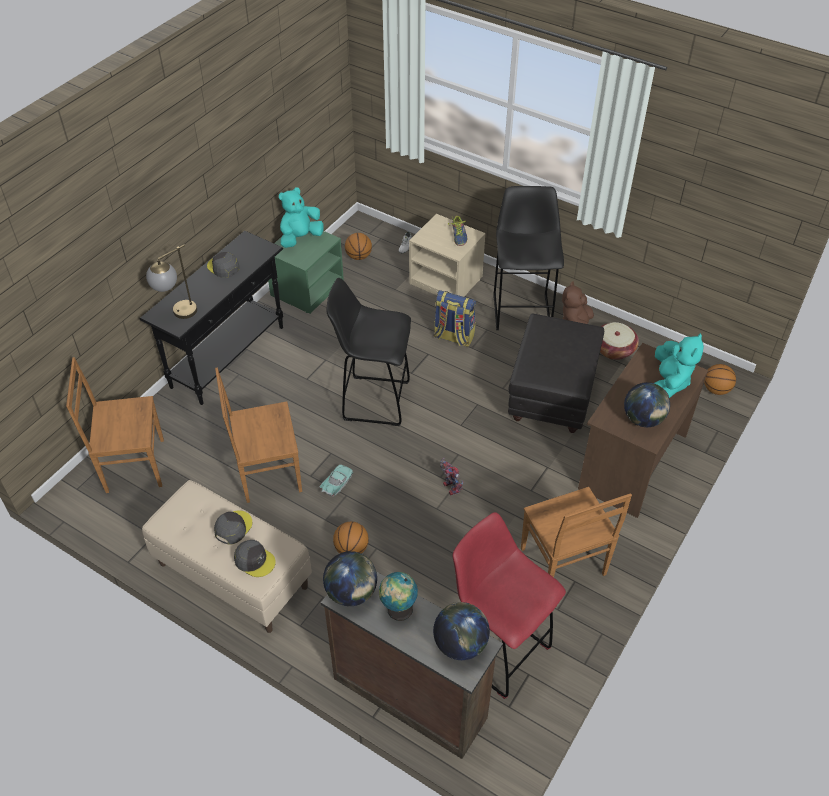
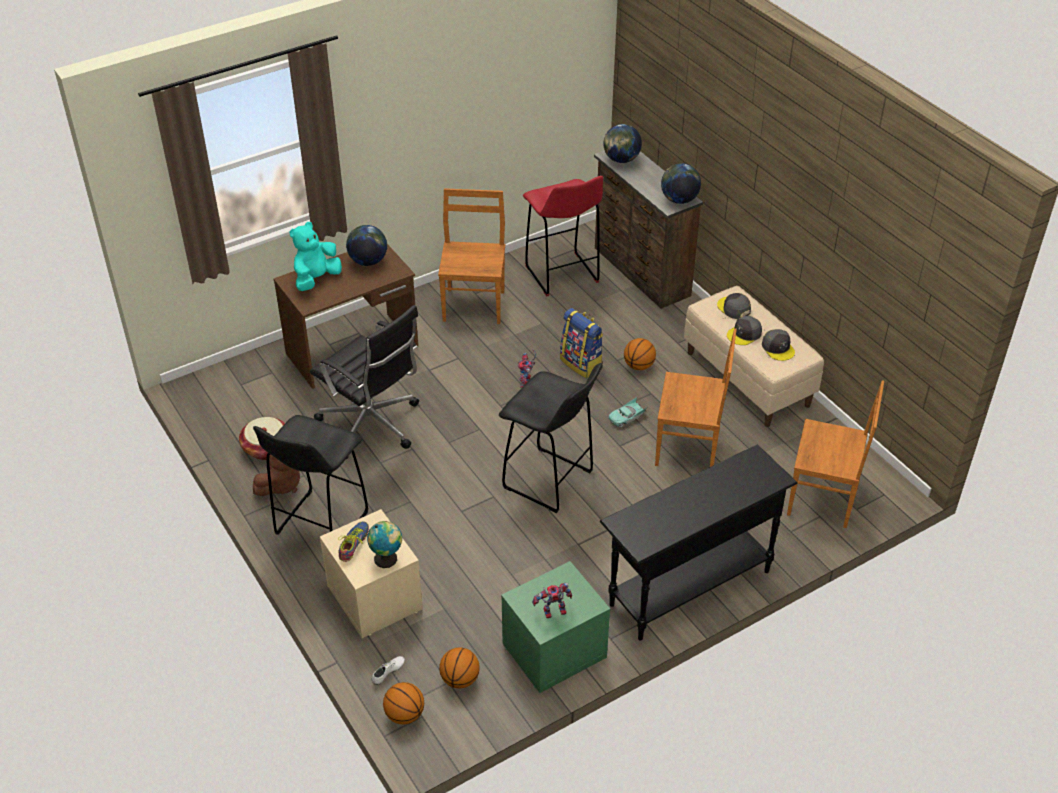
camera: 155 degrees left, 5 degrees down
(178, 315) = (752, 470): table lamp -> none
(223, 267) = (682, 514): grey cap -> grey cap (778, 348)
(300, 238) = (553, 613): turquoise plush toy -> toy robot
(398, 610) = (652, 184): globe -> globe (387, 559)
(453, 337) = (420, 520): backpack -> backpack (582, 364)
(551, 396) = (372, 425): black ottoman -> black office chair
(716, 389) = (215, 379): basketball -> basketball (405, 715)

